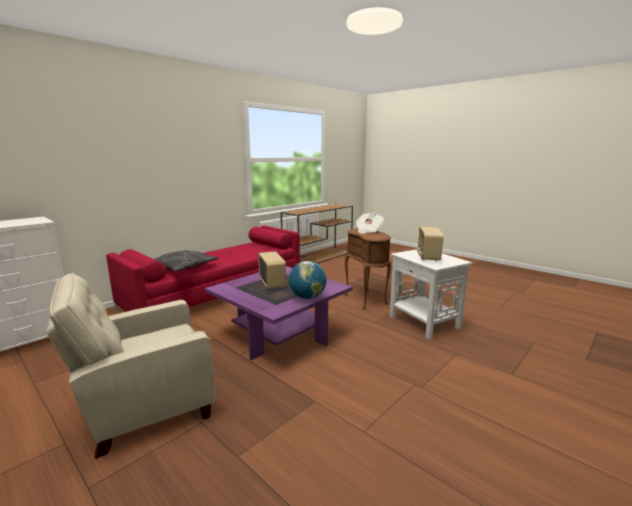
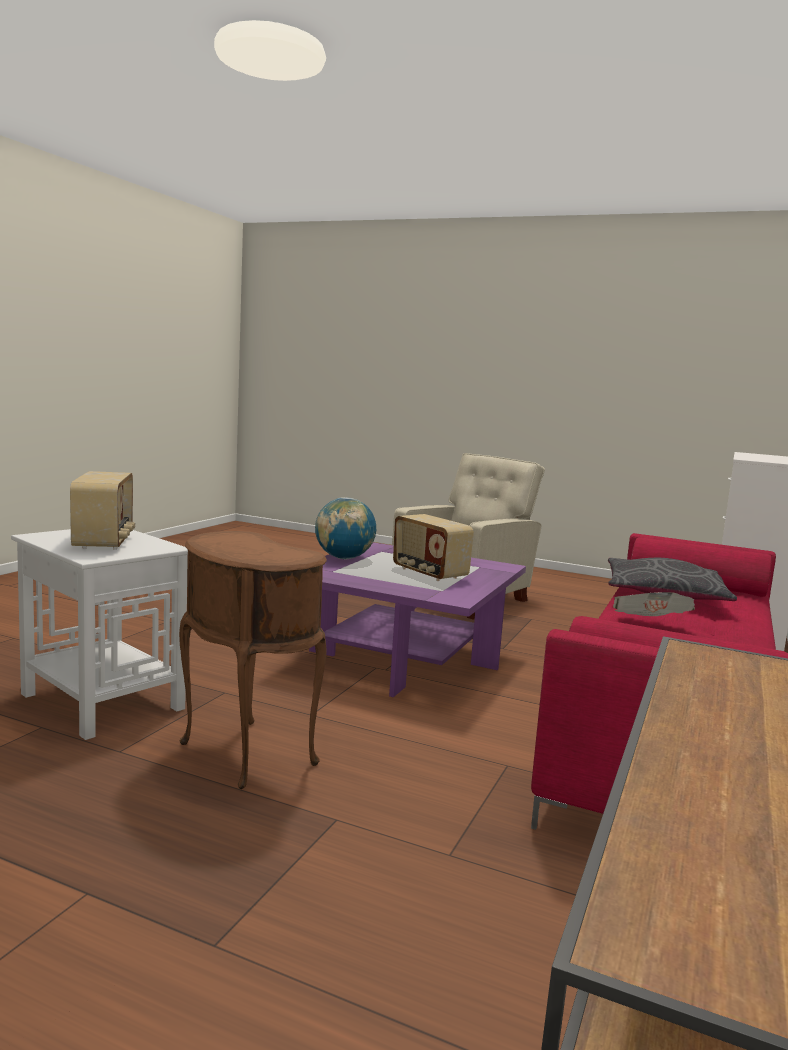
camera: 160 degrees right, 5 degrees down
(368, 231) = (255, 554): newspaper -> newspaper (650, 626)

